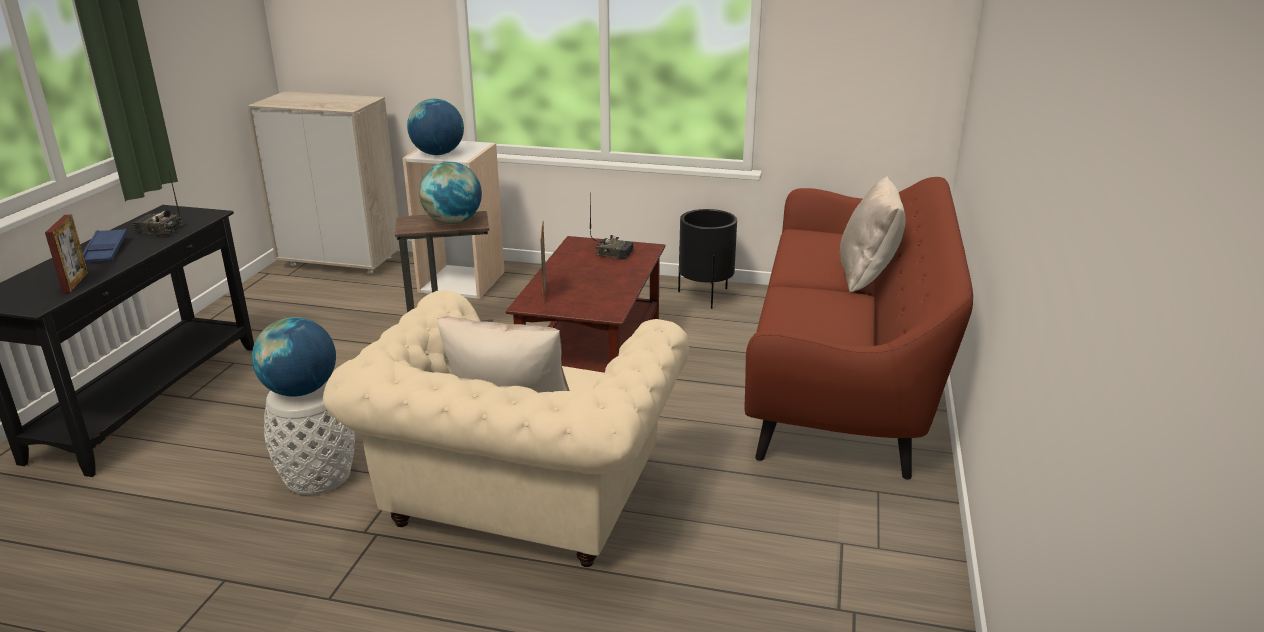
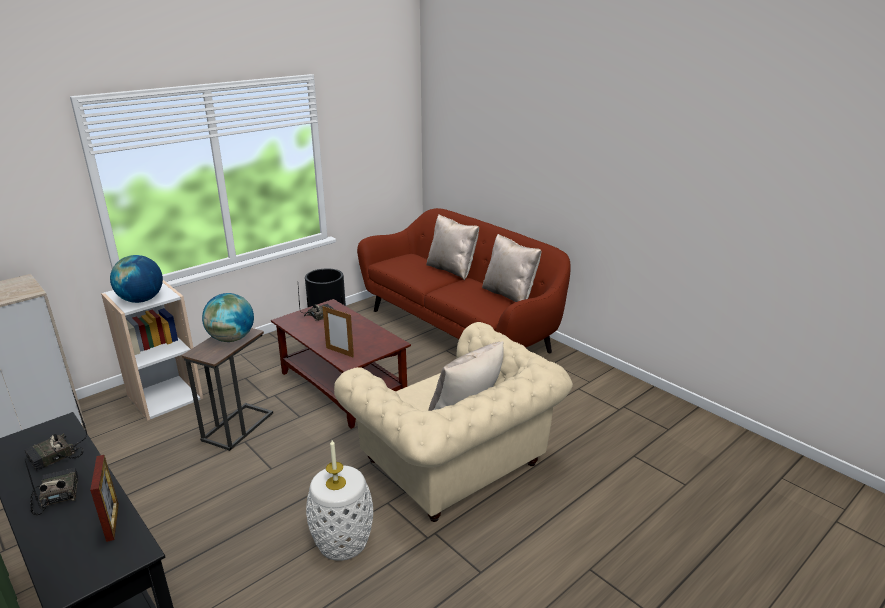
camera: 55 degrees left, 0 degrees up
(75, 282) = (112, 522): picture frame -> picture frame turned 45 degrees clockwise
(105, 251) = (56, 495): blue tray -> radio
(300, 391) = (336, 483): globe -> candle
(865, 337) = (509, 294): none -> beige pillow

